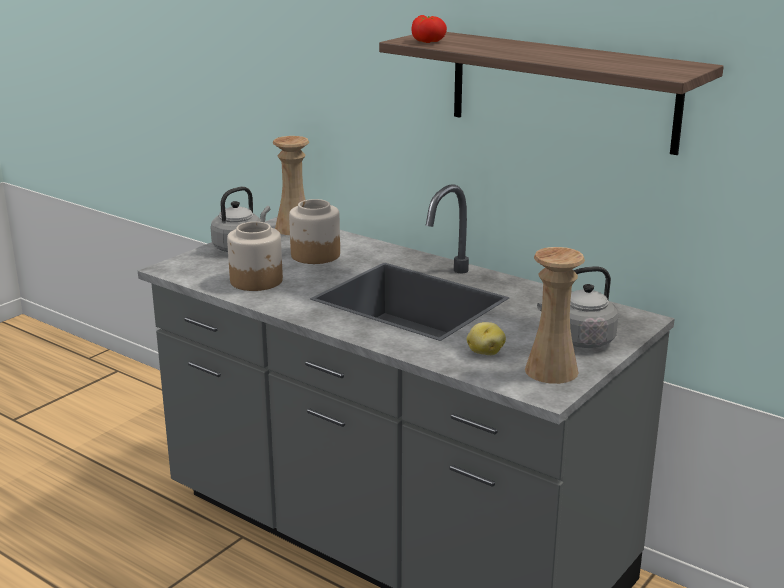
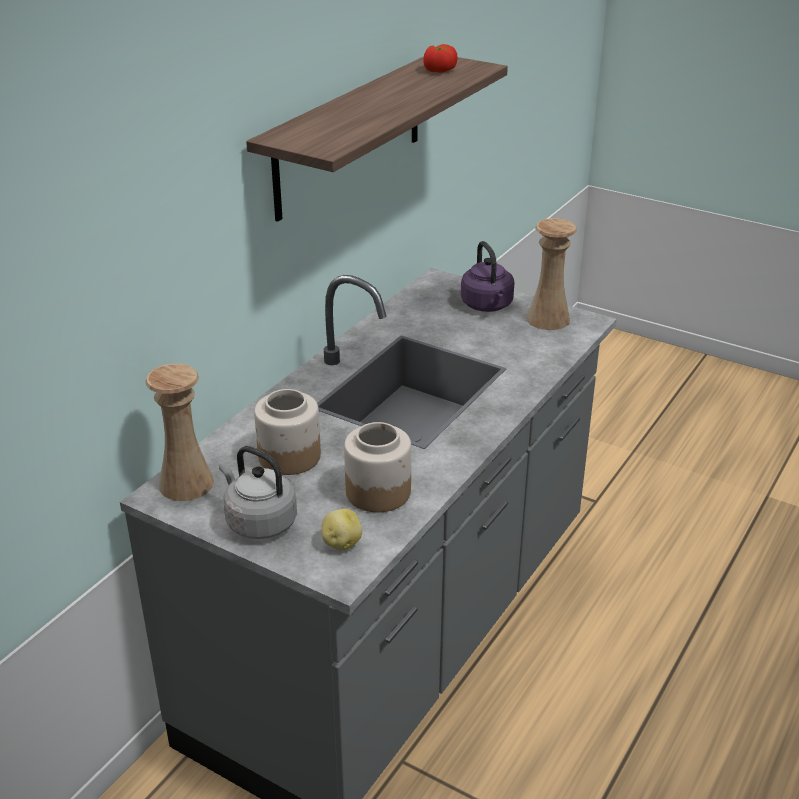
camera: 95 degrees left, 10 degrees up
(428, 41) = (332, 139): tomato -> tomato (438, 70)
(485, 352) = (524, 347): potato -> potato (341, 543)
(580, 340) = (487, 306): grey kettle -> purple kettle

